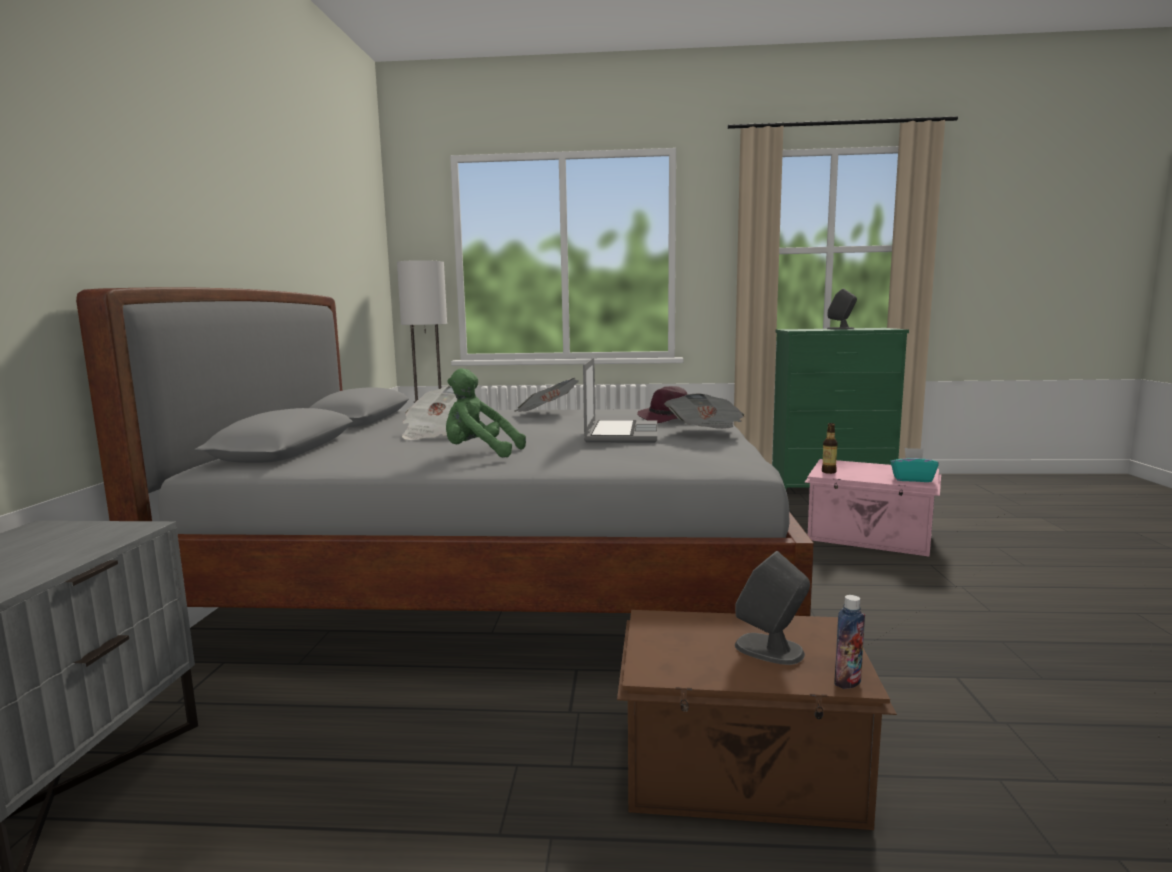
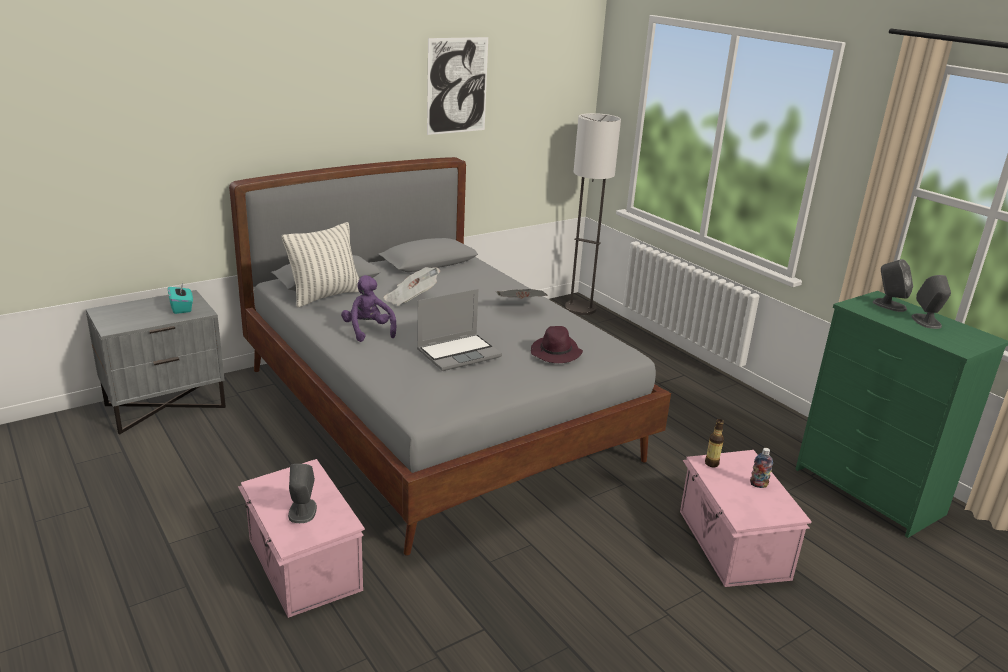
camera: 50 degrees right, 15 degrees up
(303, 205) = (457, 86): none -> picture
(325, 455) = (325, 296): none -> pillow
(479, 453) = (368, 331): green plush toy -> purple plush toy
(706, 434) = (511, 380): newspaper -> none
(743, 774) = (302, 566): brown storage box -> pink storage box
(804, 329) = (889, 305): none -> grey speaker
(847, 681) = (286, 541): bottle -> bottle (758, 485)
(912, 479) = (746, 511): turquoise tissue box -> turquoise tissue box (182, 308)

